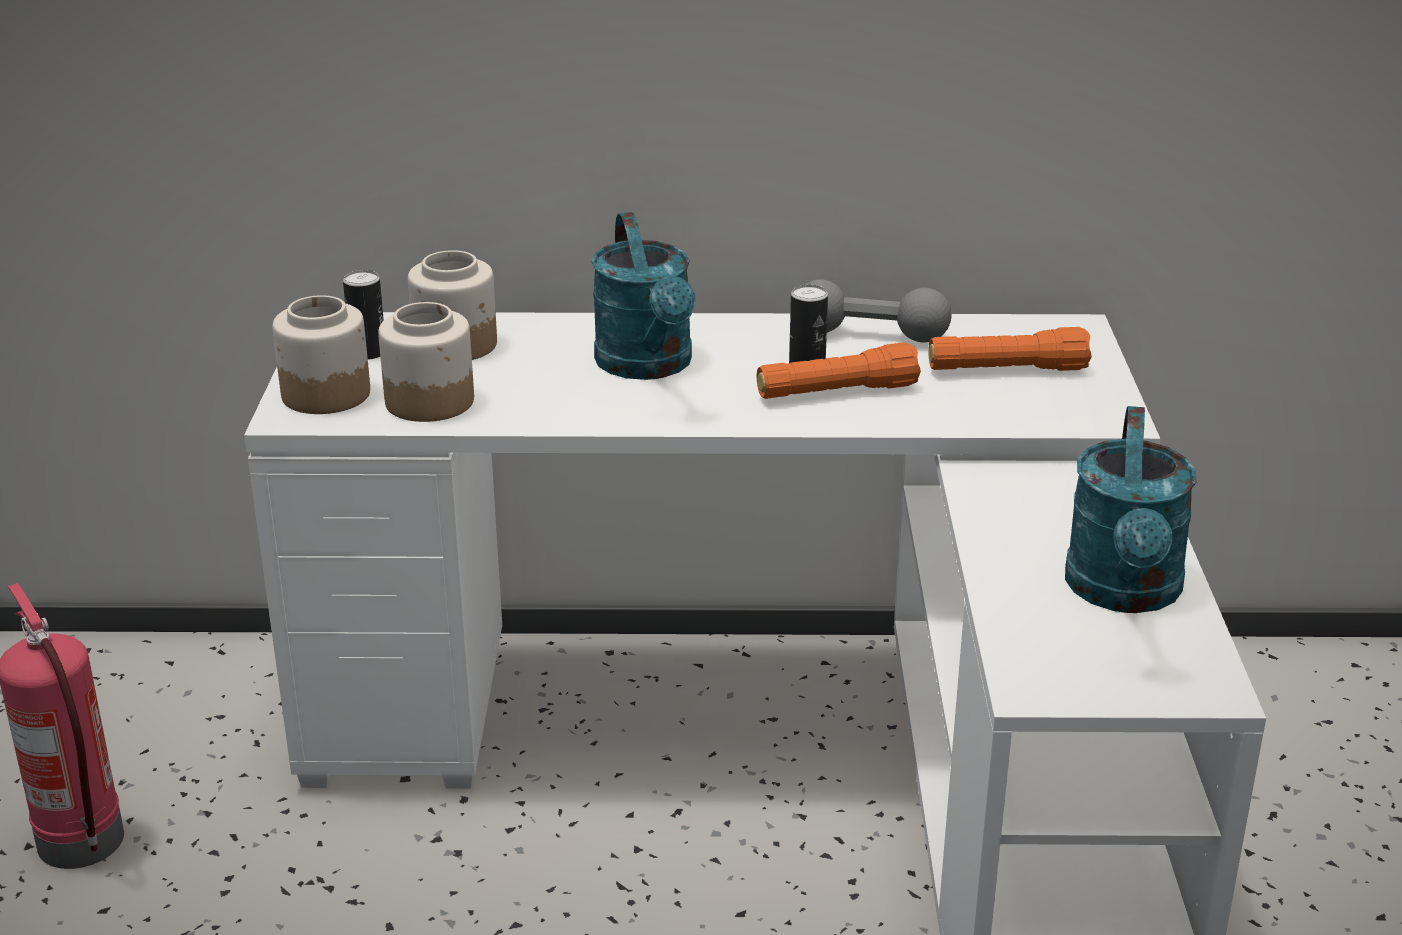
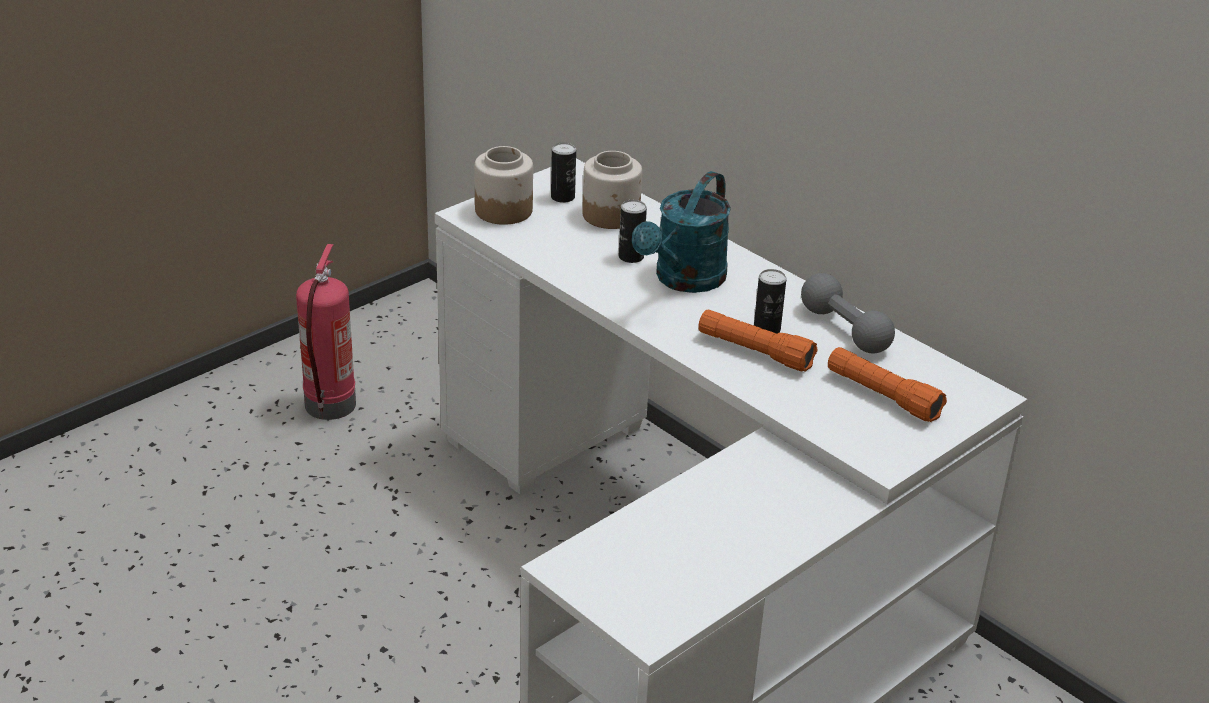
camera: 45 degrees right, 5 degrees up
(430, 401) = (543, 240): jar -> none
(554, 371) = (631, 257): none -> can
(1124, 593) = (709, 558): turquoise watering can -> none

